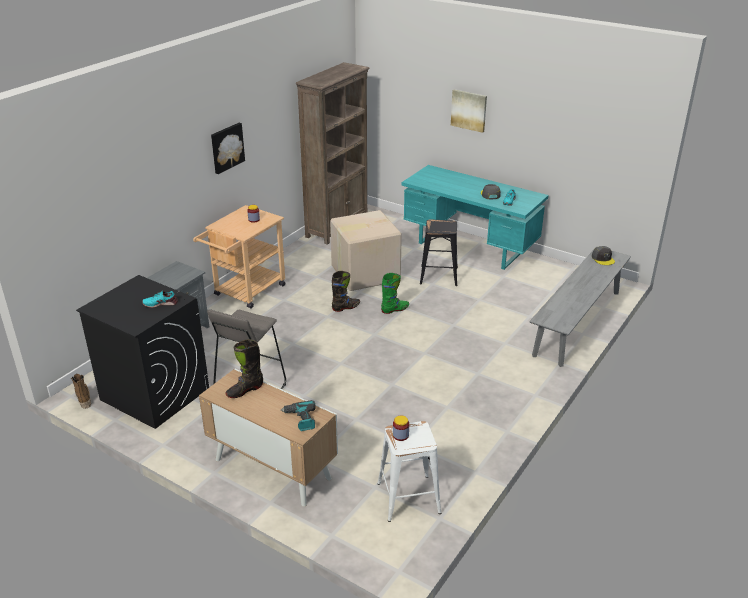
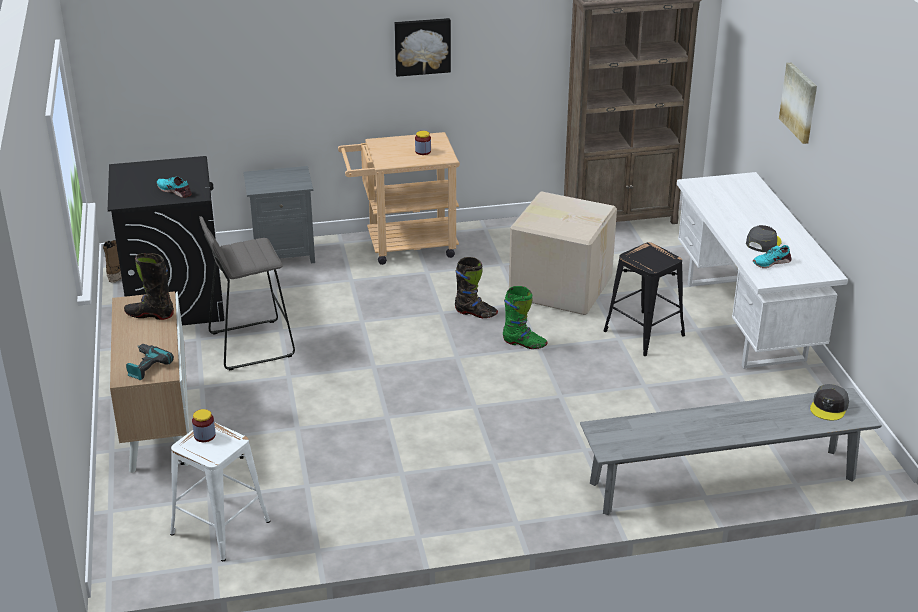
camera: 45 degrees right, 0 degrees up
(470, 248) = (745, 321): turquoise desk -> white desk

